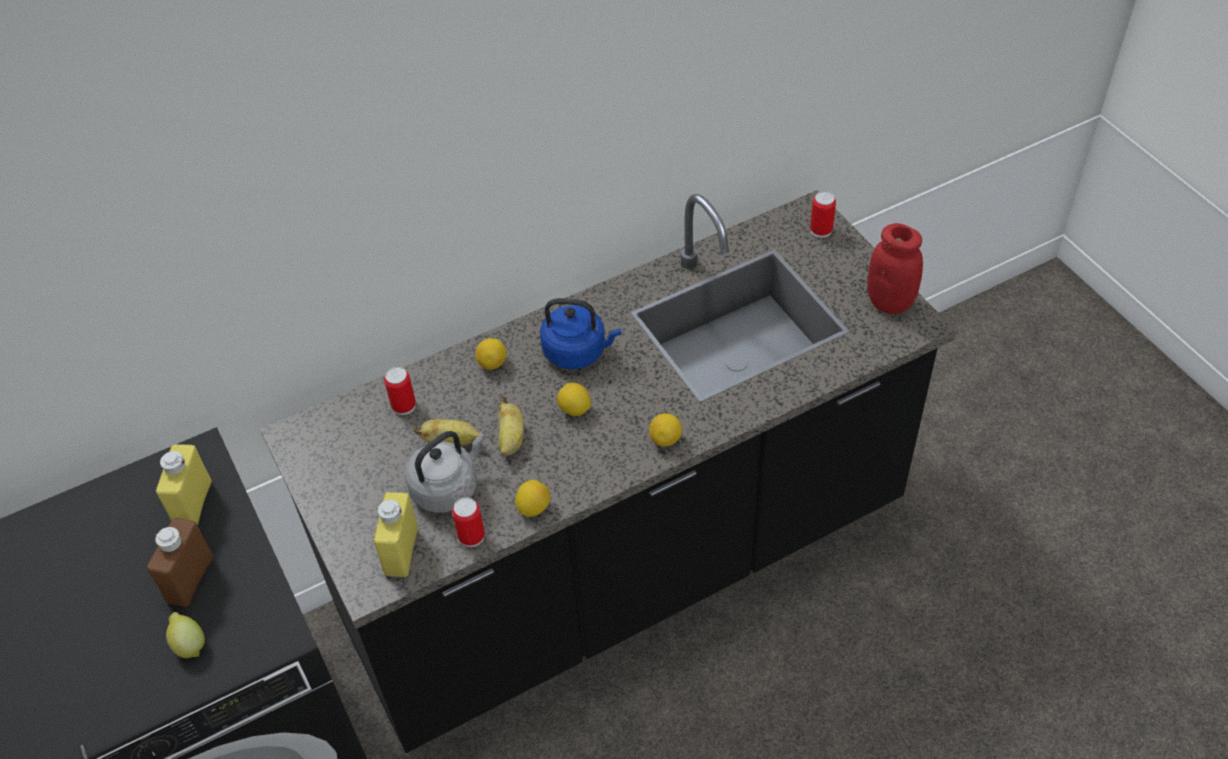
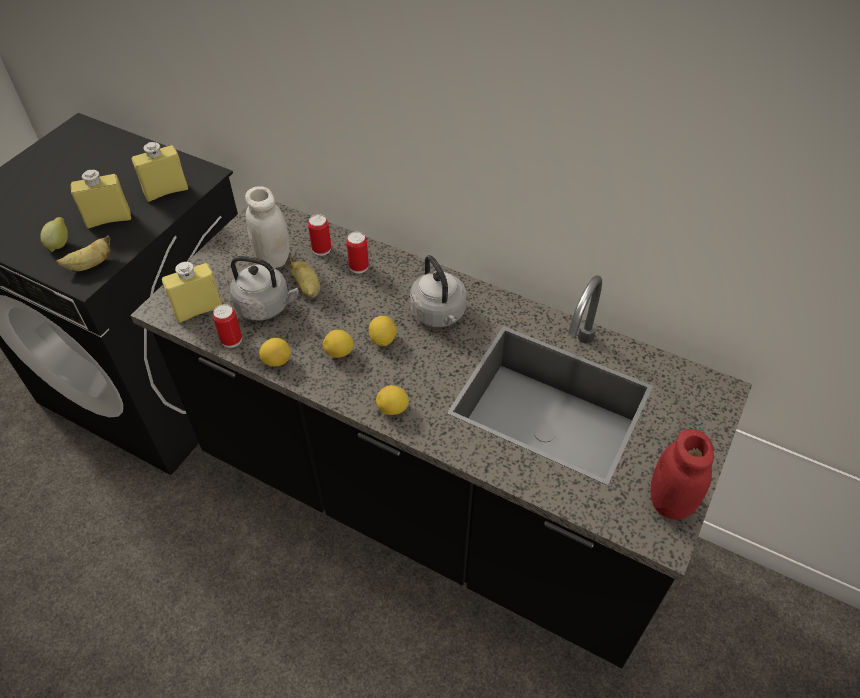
camera: 55 degrees right, 0 degrees up
(190, 579) = (108, 219): brown bottle -> yellow bottle
(380, 454) = (273, 258): none -> white jar
(492, 363) = (392, 274): lemon -> lemon (339, 353)
(511, 439) = (331, 318): banana -> banana (90, 265)
(578, 352) = (439, 315): blue kettle -> grey kettle
(821, 230) = (707, 408): can -> can (359, 266)

